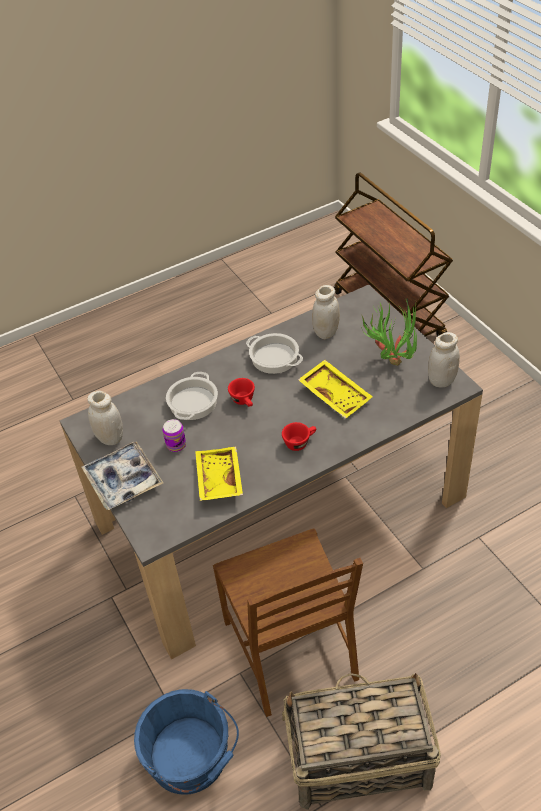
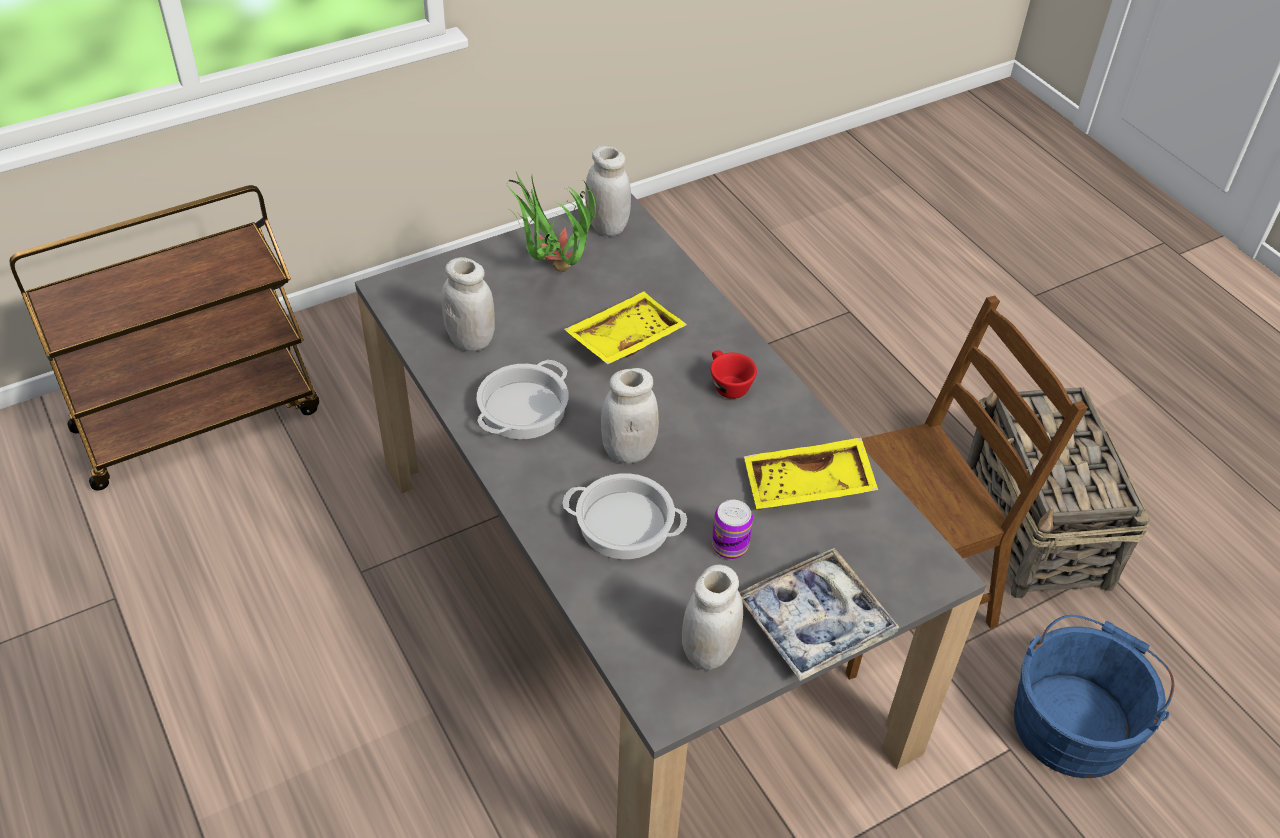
camera: 95 degrees left, 0 degrees up
(244, 401) = (628, 451): red cup -> white jar

